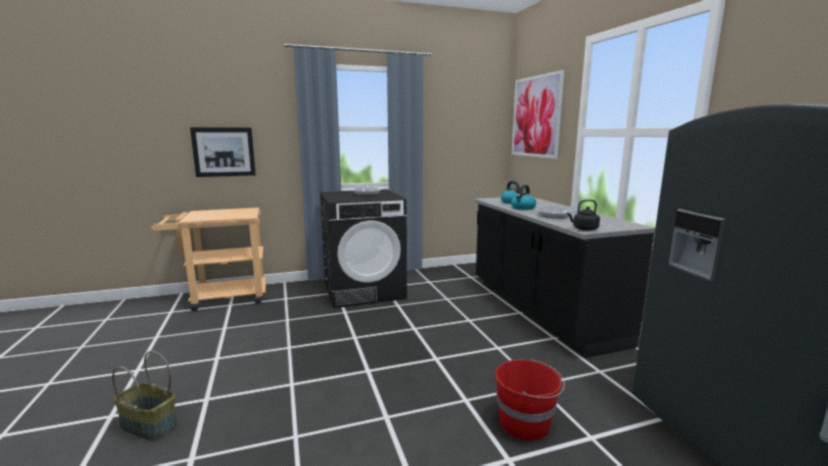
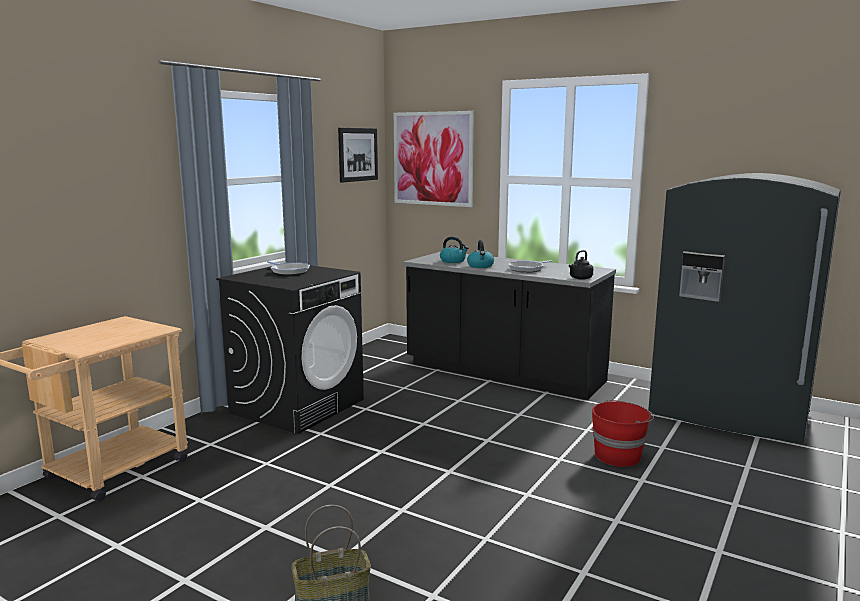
camera: 40 degrees left, 0 degrees up
(224, 152) = (69, 232): picture -> picture (358, 154)

